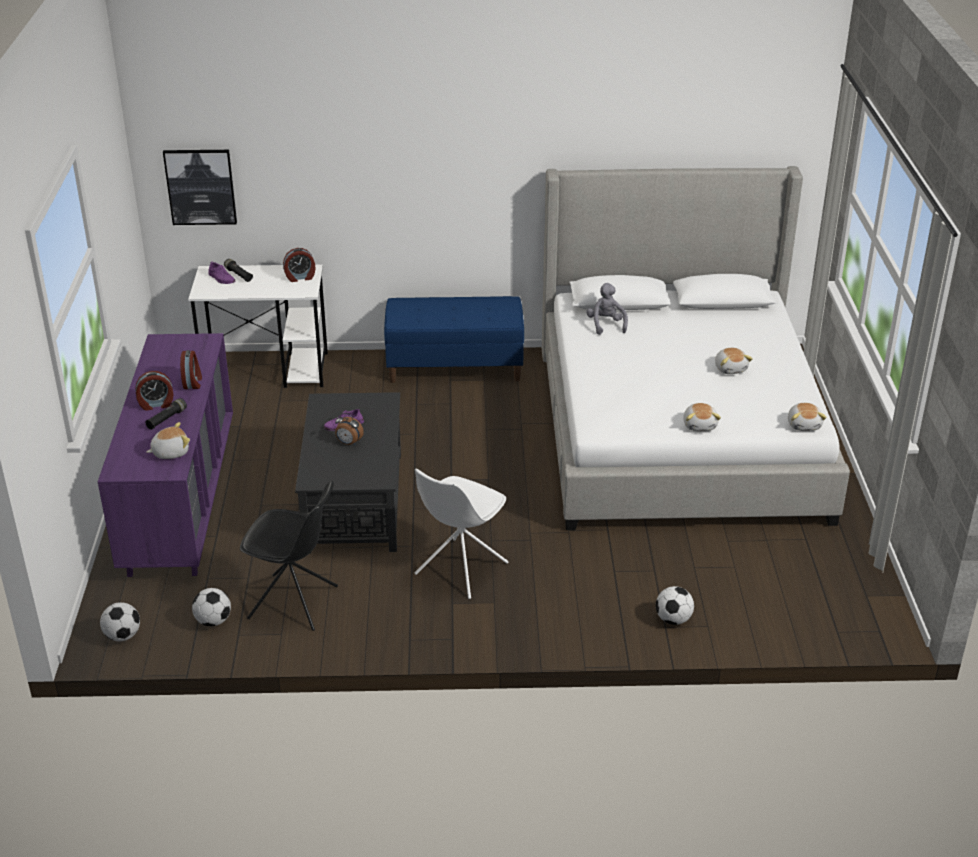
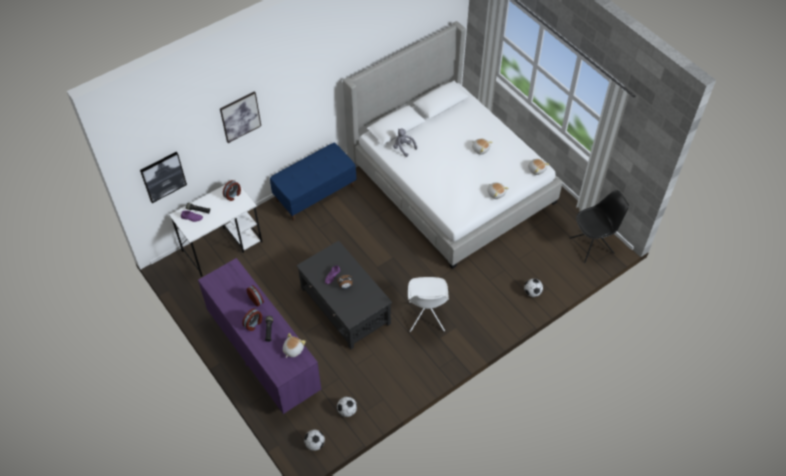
camera: 35 degrees left, 20 degrees up
(295, 603) = (373, 379): black chair -> black chair (592, 245)
(349, 144) = (240, 116): none -> picture

